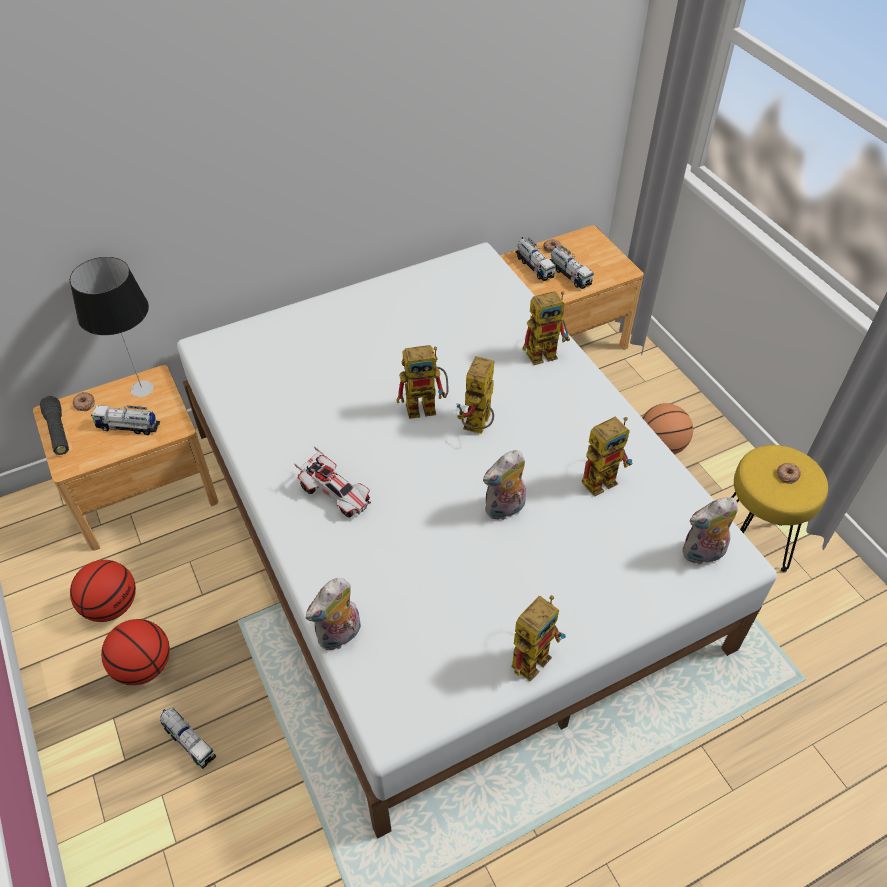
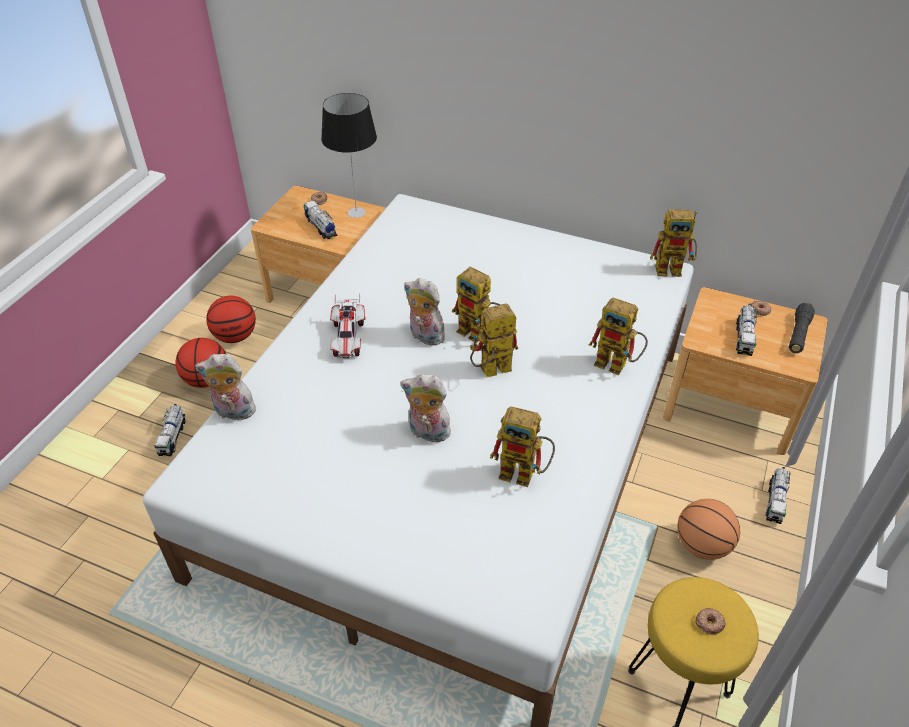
camera: 50 degrees right, 5 degrees down
(58, 432) = (287, 205): black flashlight -> black flashlight (798, 334)
(533, 653) = (309, 526): toy robot -> toy robot (674, 269)
(534, 267) = (722, 313): toy truck -> toy truck (775, 501)
(702, 554) = (513, 587): plush toy -> plush toy (424, 336)

